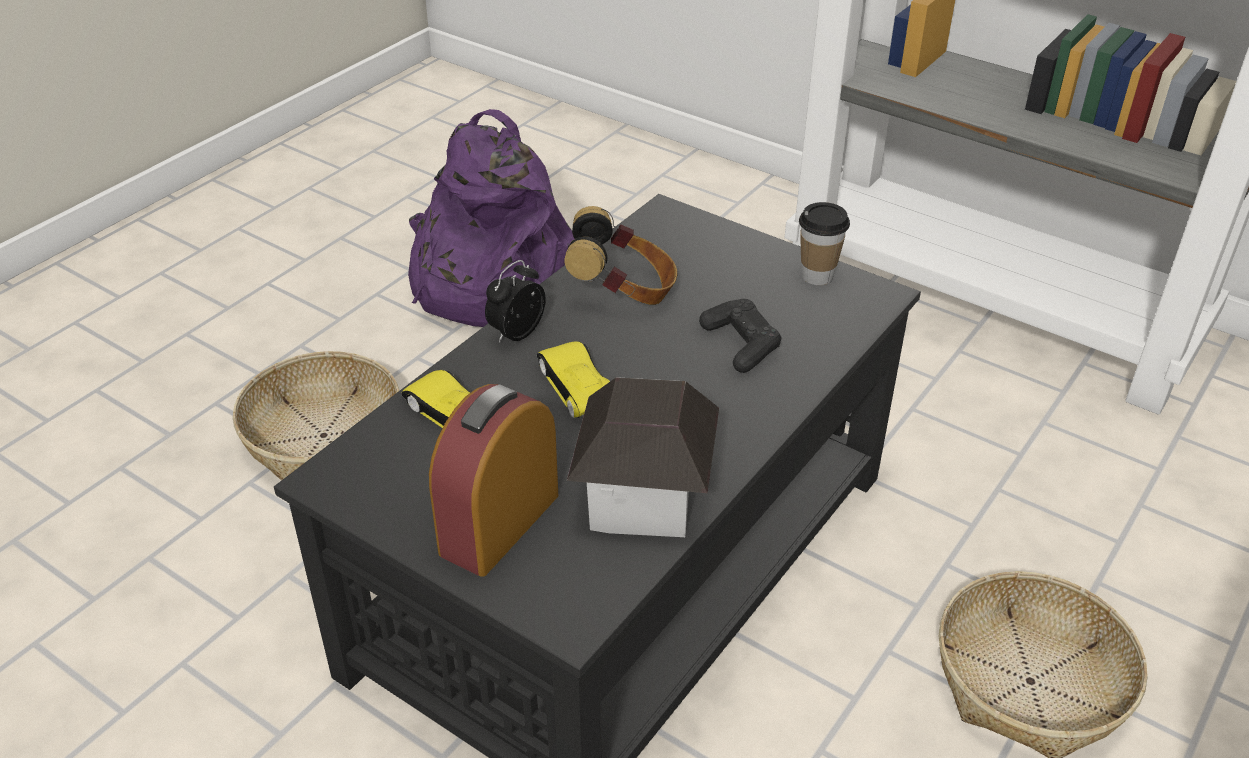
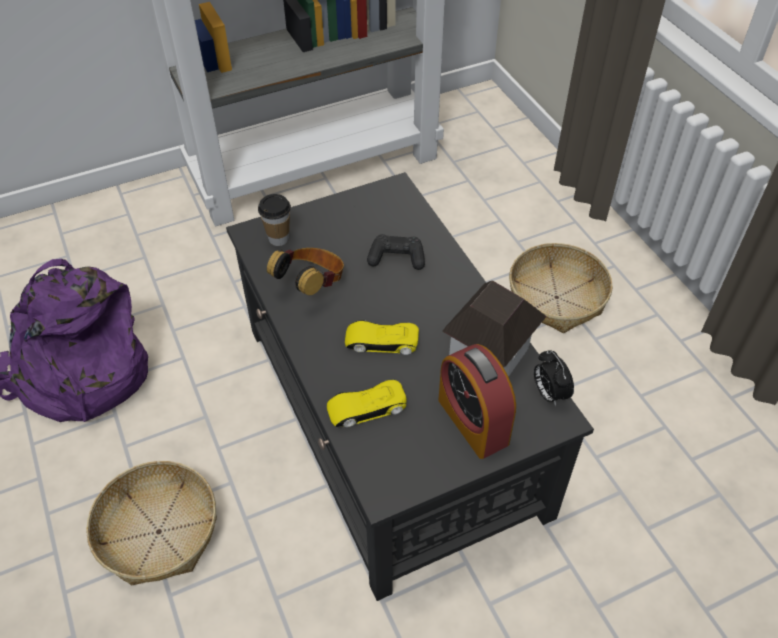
camera: 60 degrees left, 10 degrees up
(516, 333) = (312, 349): alarm clock -> alarm clock (549, 393)
(817, 276) = (362, 201): cup -> cup (278, 238)

